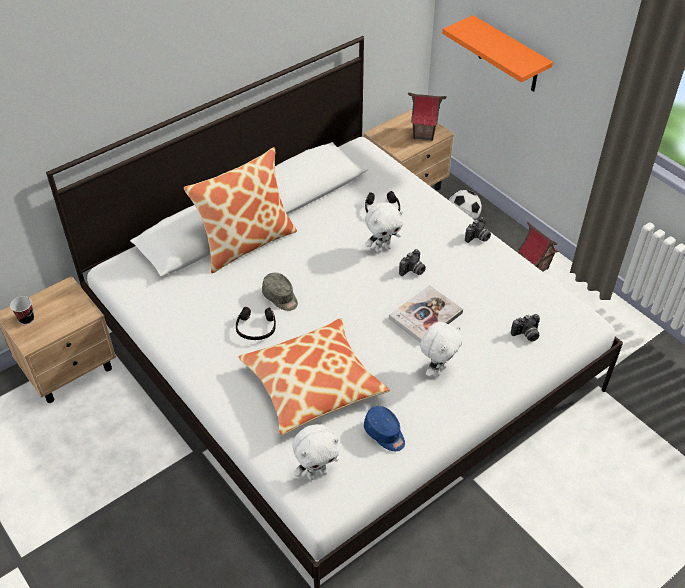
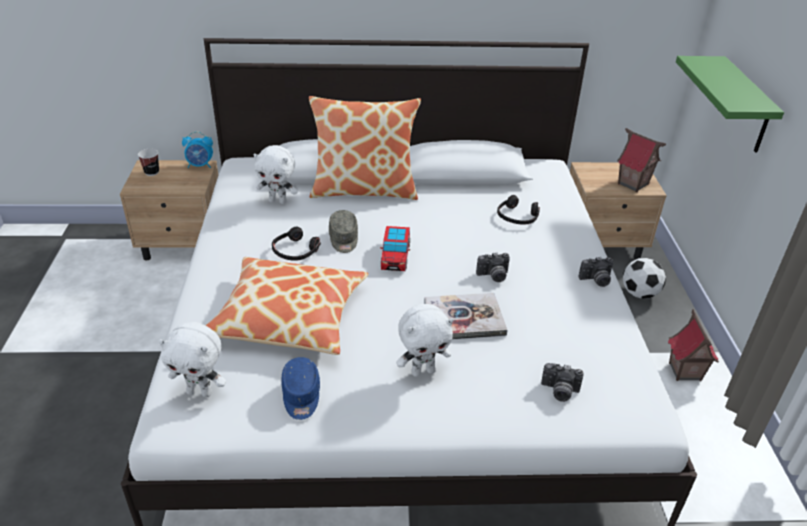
camera: 35 degrees right, 10 degrees down
(64, 288) = (200, 165): none -> alarm clock
(332, 291) = (395, 256): none -> toy car
(383, 248) = (484, 246): white plush toy -> white plush toy (278, 201)
(509, 56) = (744, 106): orange shelf -> green shelf

